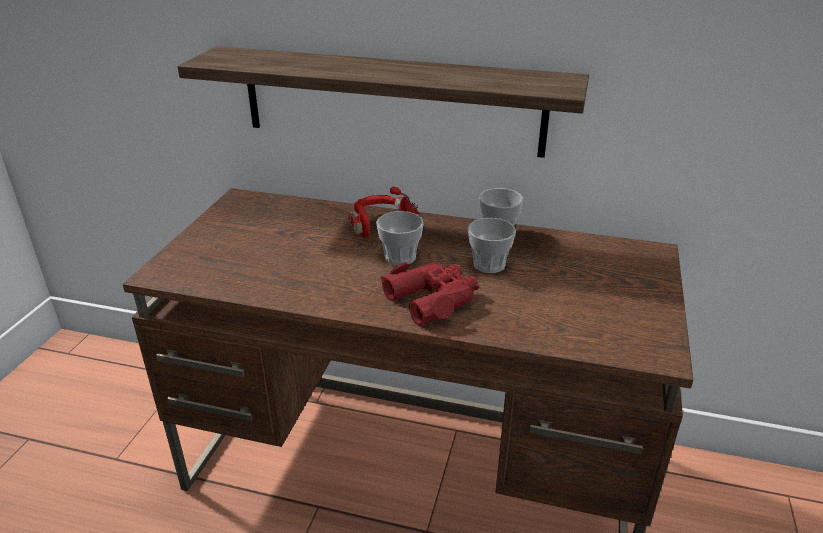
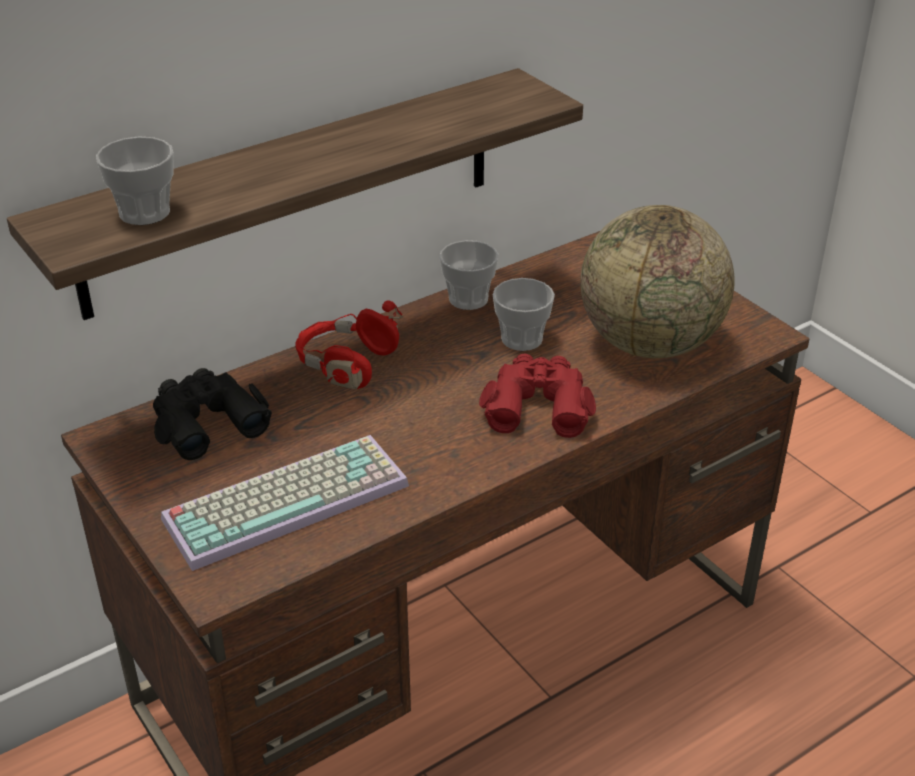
camera: 50 degrees left, 5 degrees up
(247, 261) = (287, 498): none -> keyboard
(283, 213) = (206, 421): none -> black binoculars
(400, 257) = (432, 385): cup -> cup (144, 212)
(562, 311) = (650, 343): none -> globe

